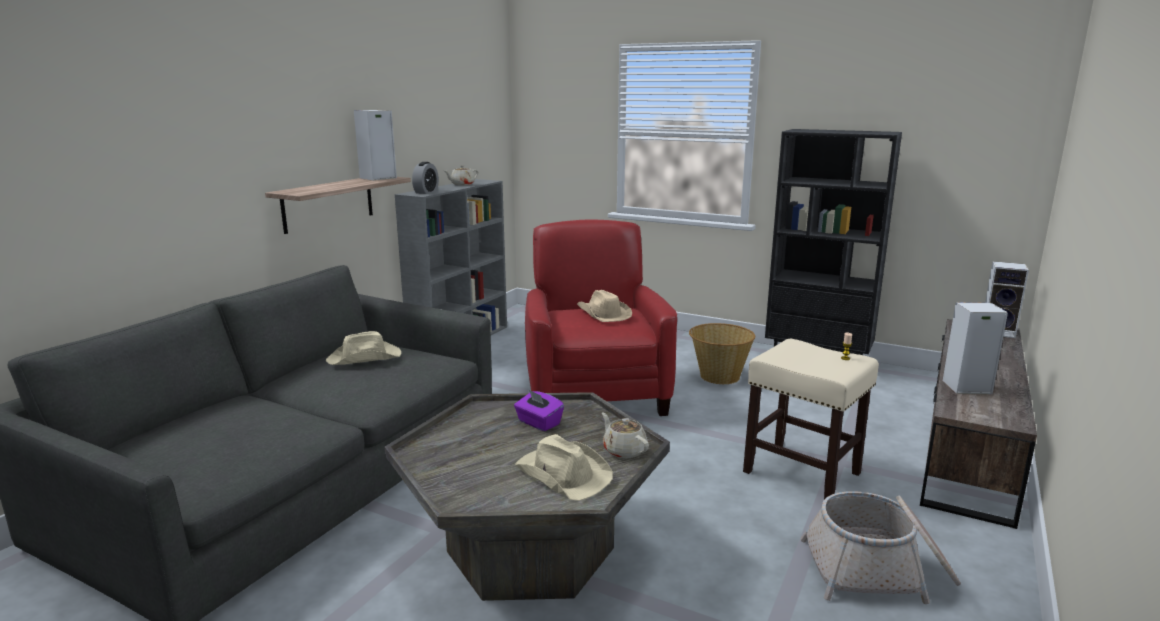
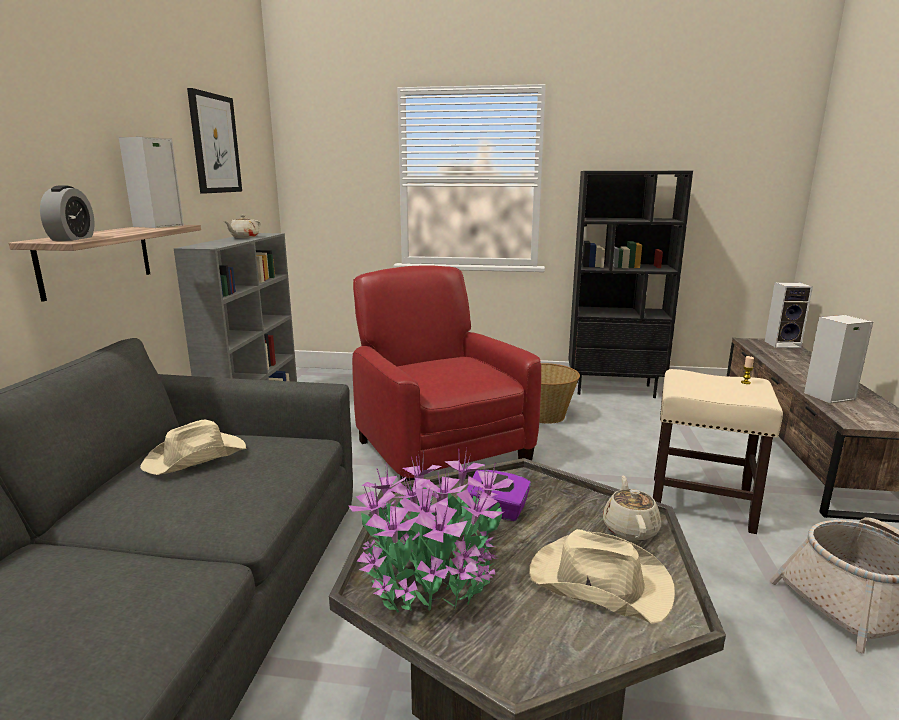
camera: 20 degrees left, 0 degrees up
(426, 192) = (212, 245): alarm clock -> alarm clock (72, 238)
(444, 104) = (214, 144): none -> picture
(460, 449) = (433, 572): none -> potted plant
(603, 314) = (451, 366): beige hat -> none
(624, 450) = (630, 529): beige teapot -> beige teapot turned 60 degrees clockwise

